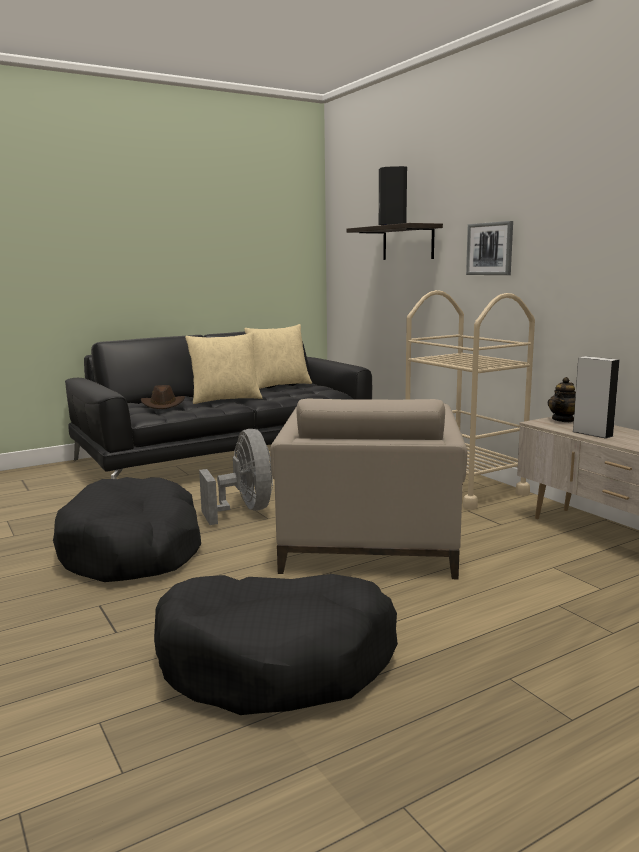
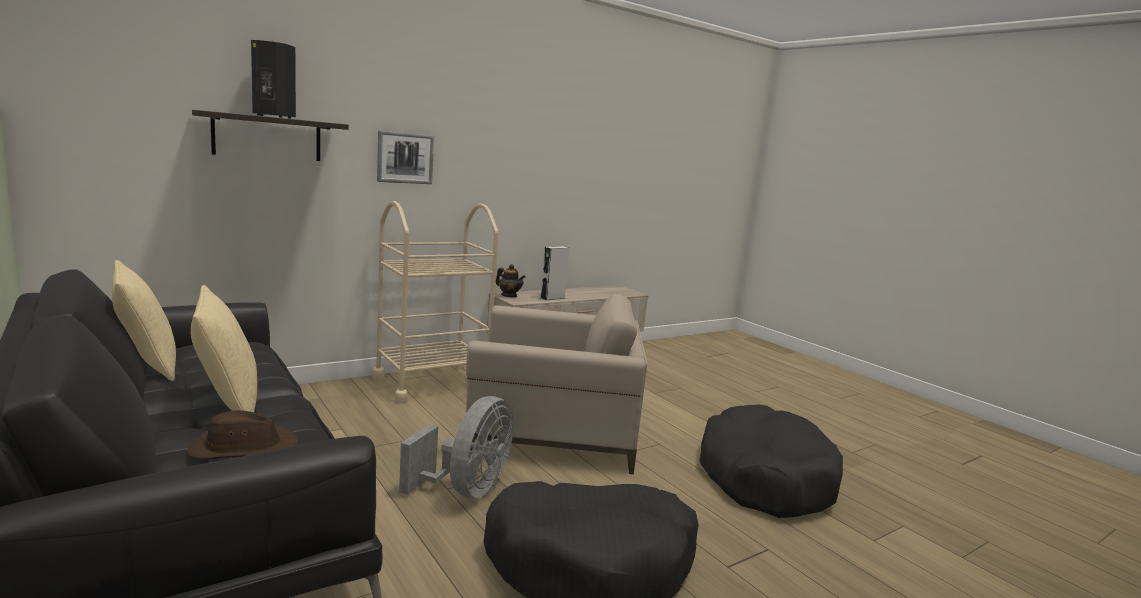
camera: 95 degrees left, 0 degrees up
(244, 510) = (467, 490): grey fan -> grey fan turned 135 degrees clockwise

